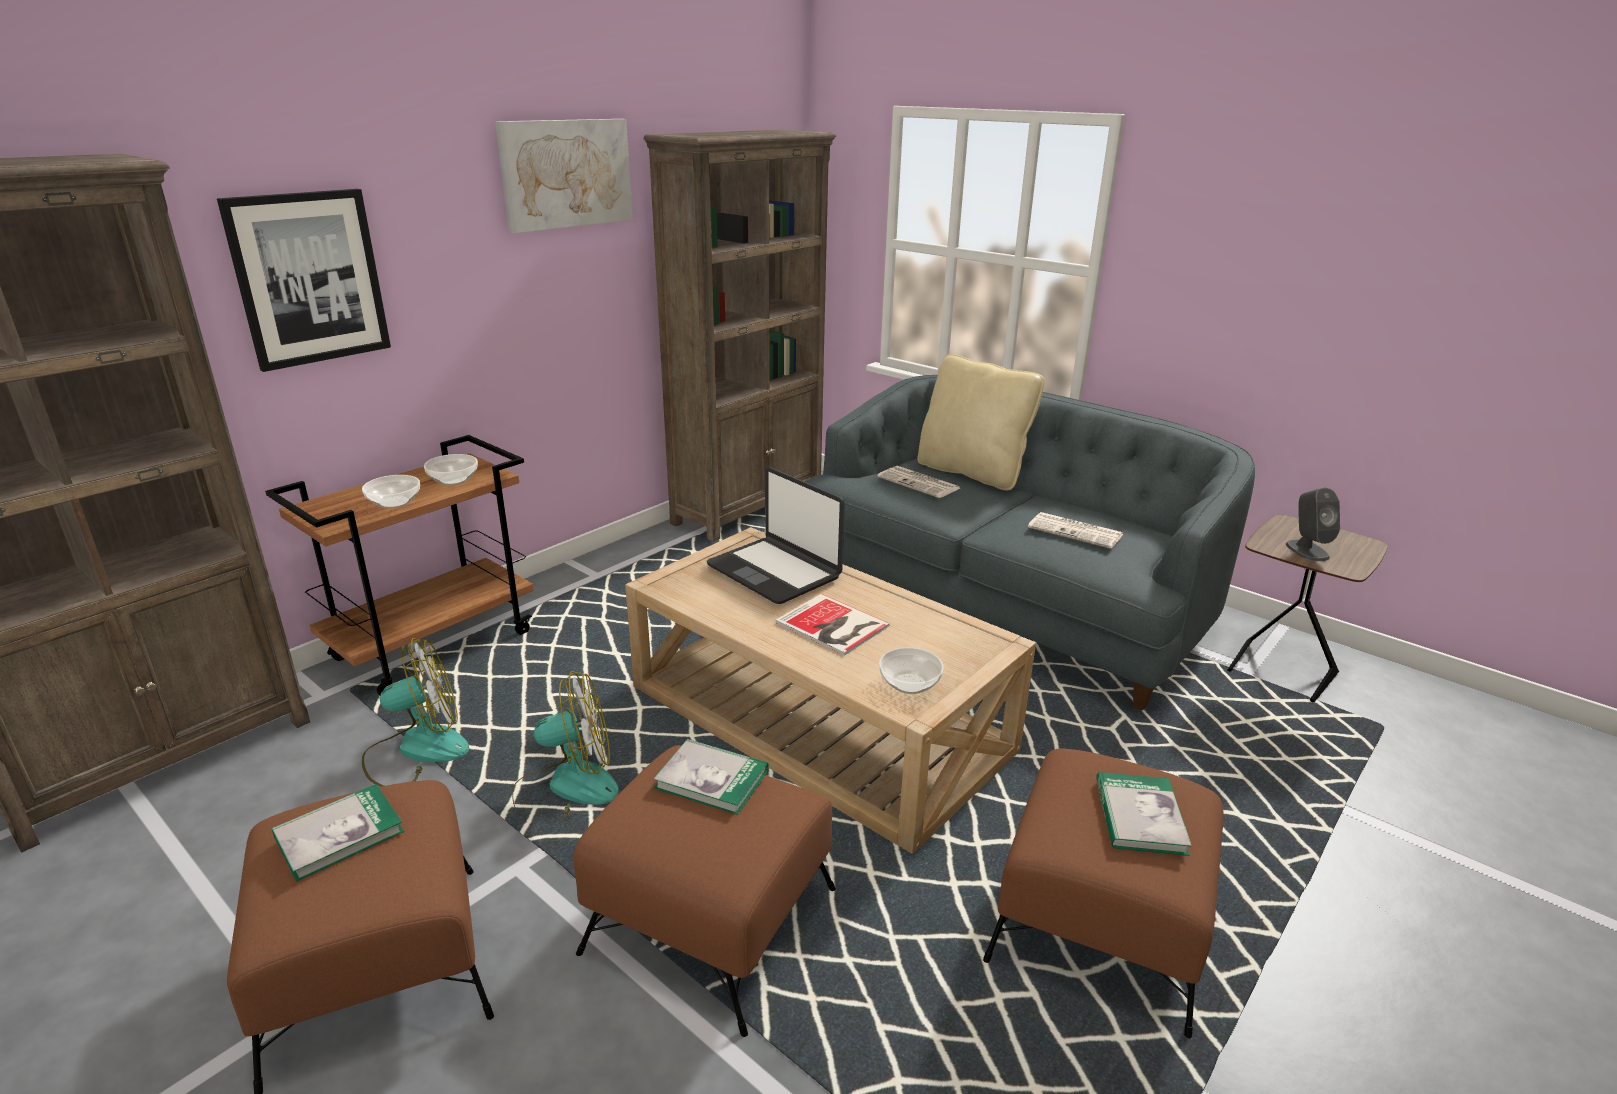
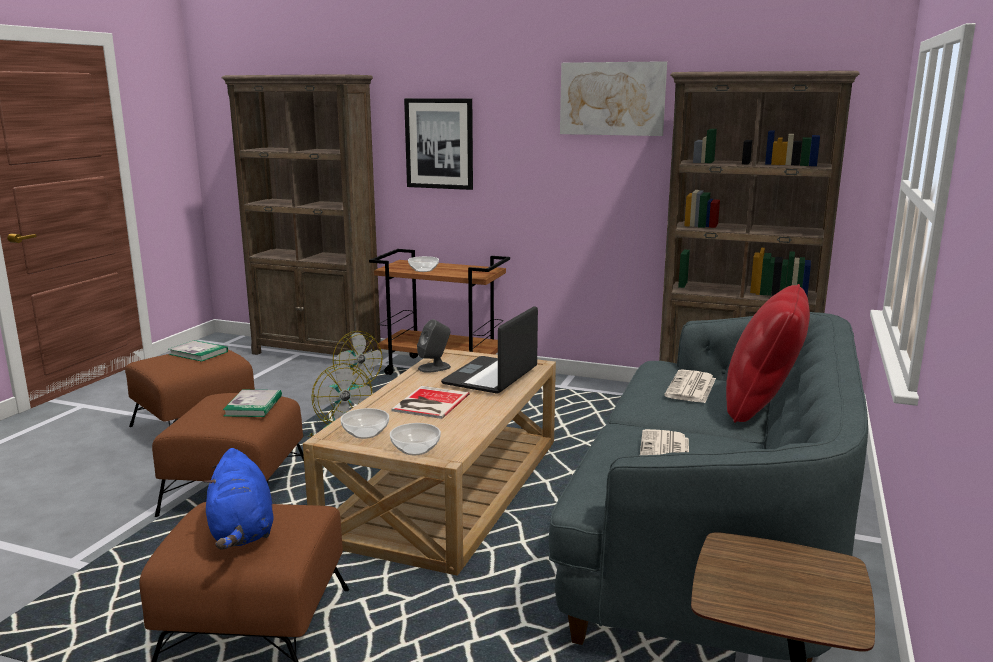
camera: 70 degrees right, 10 degrees down
(454, 480) = (463, 272): bowl -> bowl (415, 450)
(972, 472) = (761, 407): beige pillow -> red pillow
(1139, 816) = (242, 532): book -> blue plush toy
(1306, 550) = (748, 573): grey speaker -> grey speaker (434, 367)

